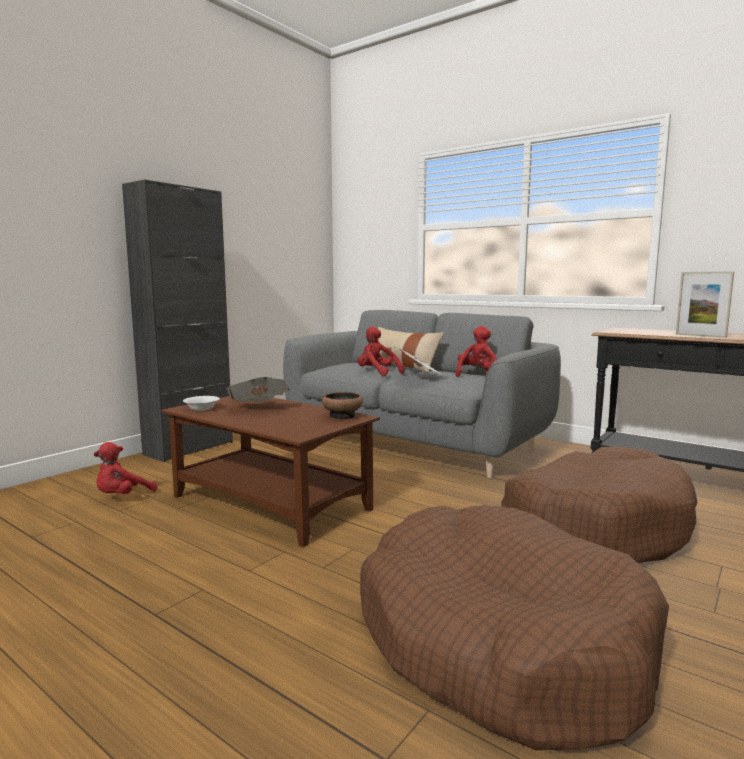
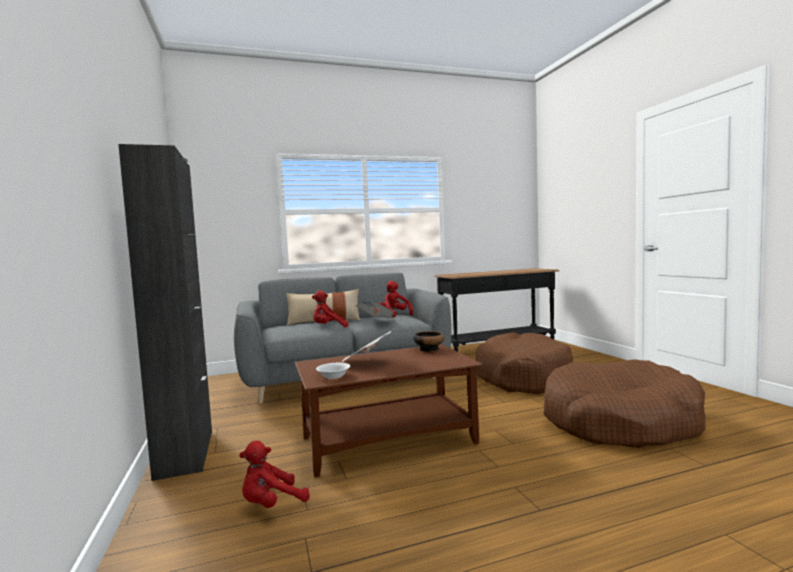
camera: 55 degrees left, 5 degrees down
(122, 496) = (271, 504): red plush toy -> red plush toy turned 75 degrees clockwise
(700, 336) = (493, 273): picture frame -> none

